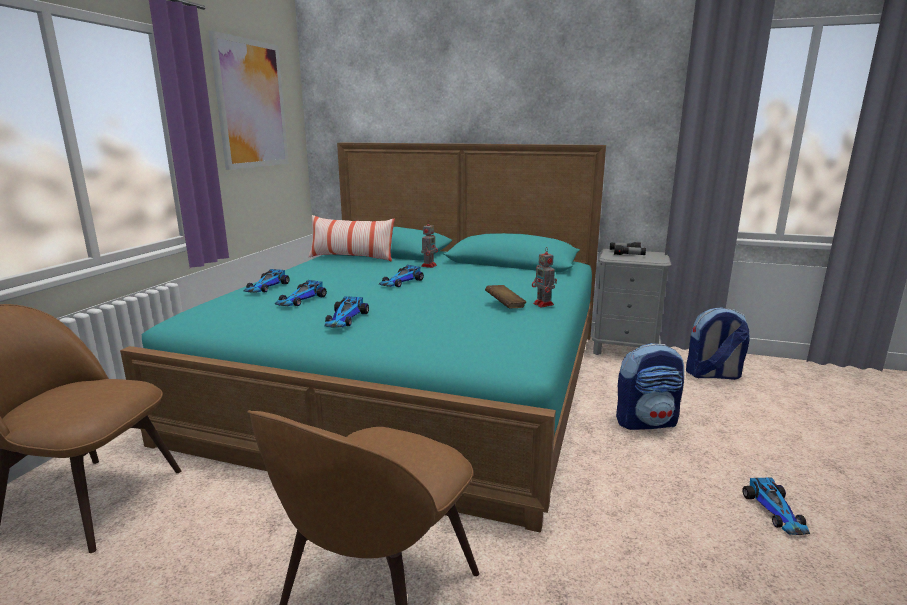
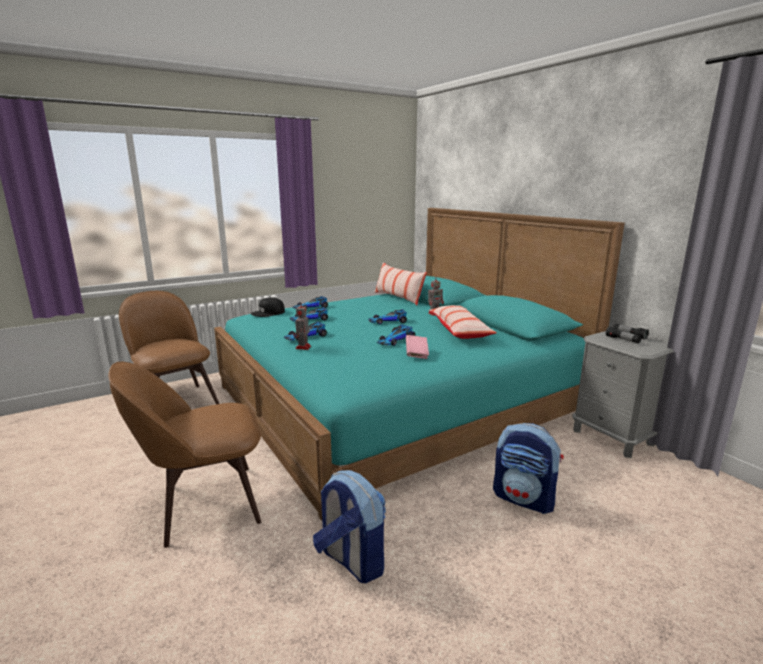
camera: 40 degrees right, 0 degrees up
(217, 305) = (268, 313): none -> black cap
(251, 104) = (360, 180): picture -> none
(489, 276) = (459, 330): none -> pillow
(505, 306) = (416, 354): brown book -> pink book
(544, 304) = (447, 361): toy robot -> toy robot (303, 348)
(712, 375) = (674, 493): backpack -> backpack (351, 560)
(776, 511) = (518, 618): toy car -> toy car (395, 340)

